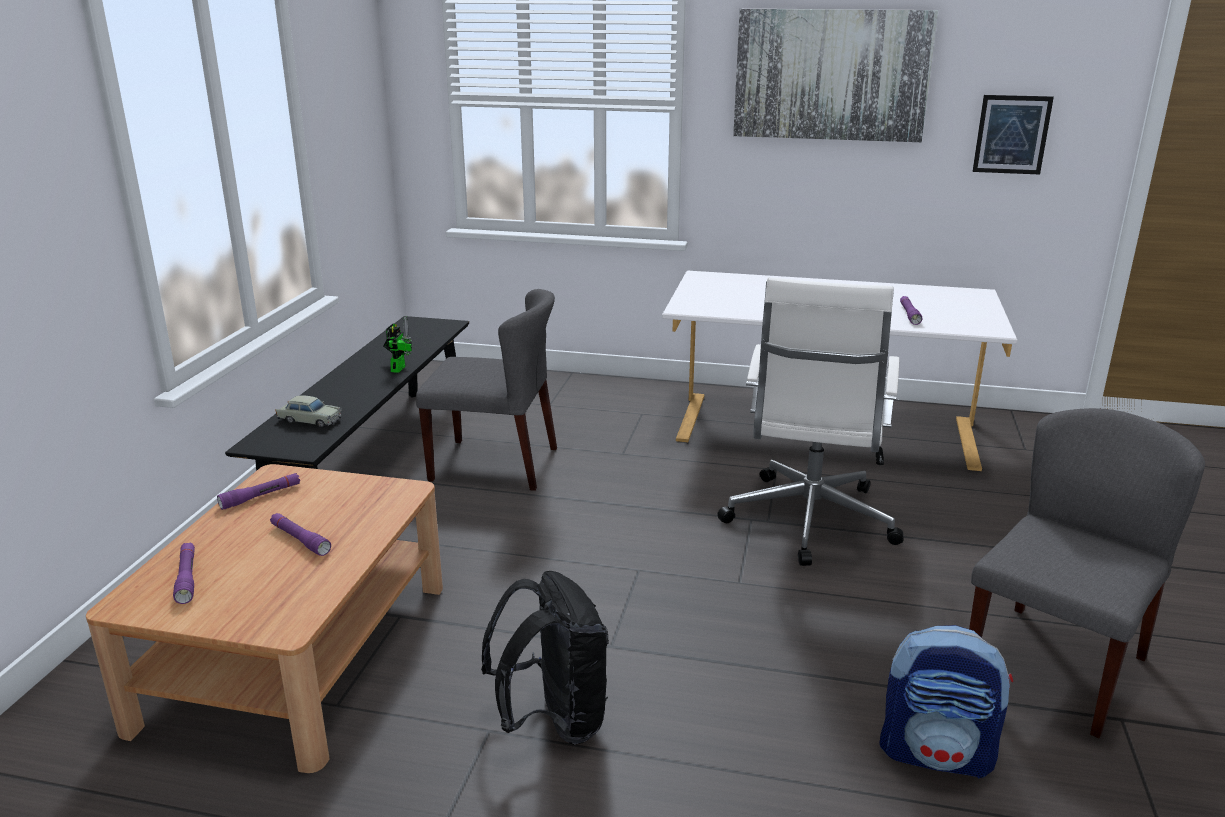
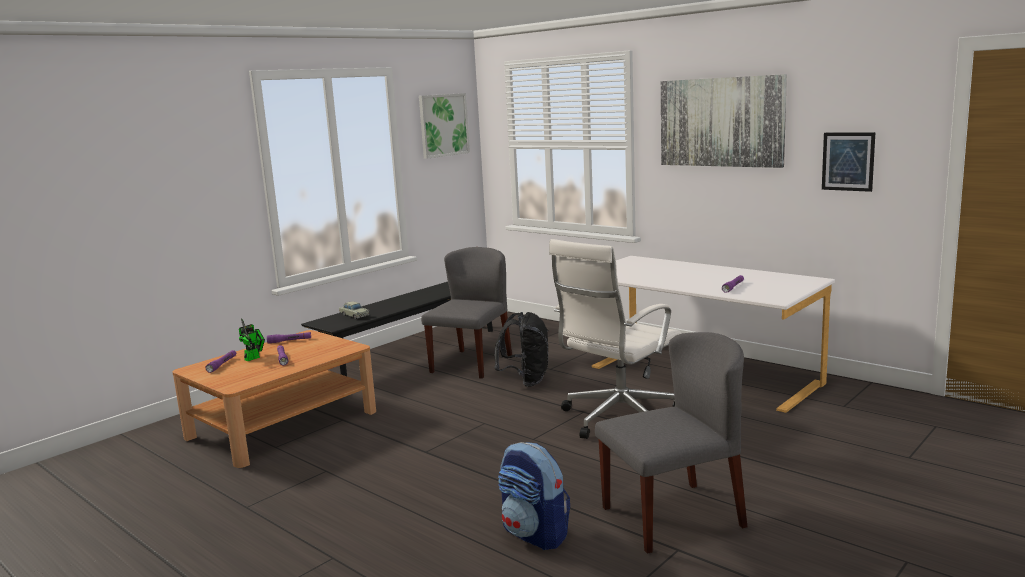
camera: 30 degrees right, 10 degrees down
(347, 65) = (443, 125): none -> picture
(399, 367) = (429, 298): toy robot -> toy robot (254, 358)
(495, 464) = (471, 363): grey chair -> grey chair turned 105 degrees counterclockwise
(553, 720) = (359, 474): black backpack -> black backpack (526, 381)

